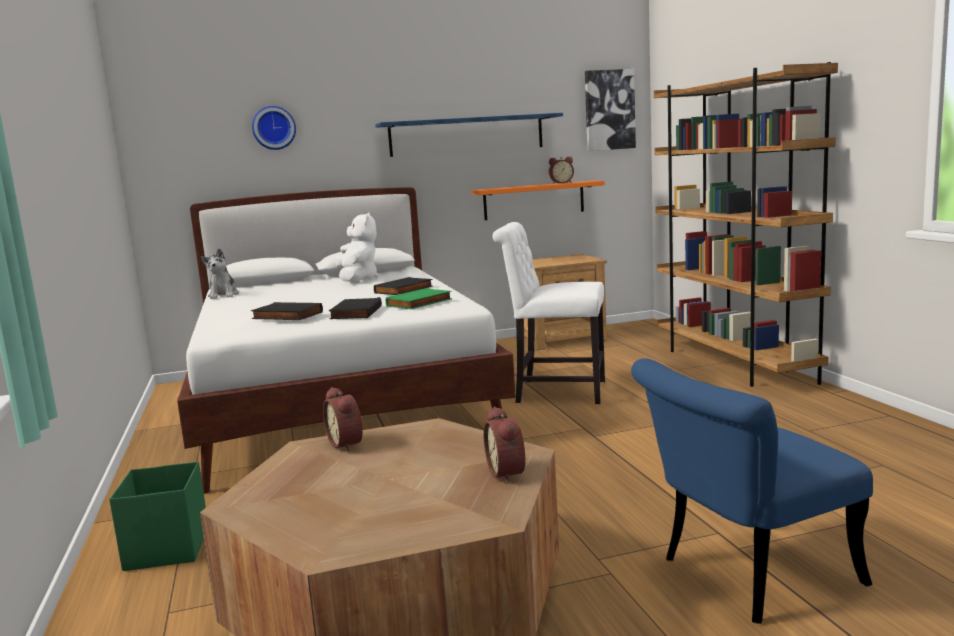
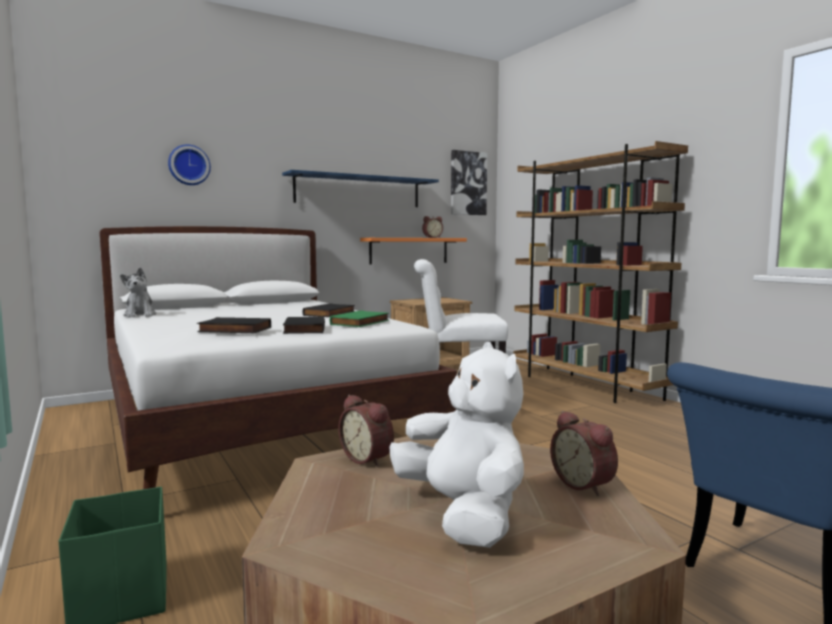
camera: 15 degrees left, 5 degrees down
(357, 279) = (271, 306): white plush toy -> white plush toy (463, 514)

